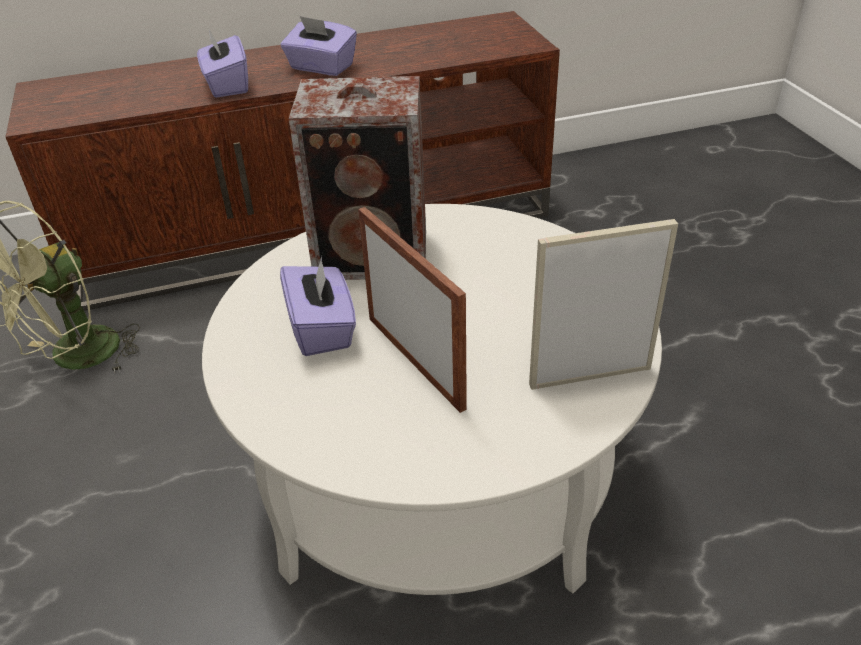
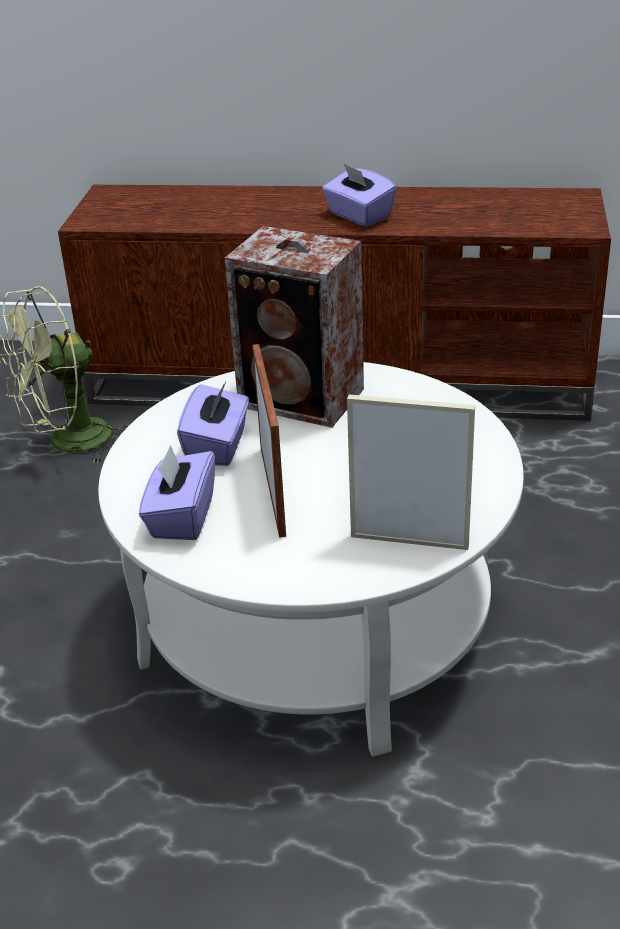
camera: 25 degrees right, 5 degrees down
(227, 85) = (262, 218): purple tissue box -> purple tissue box (181, 517)

